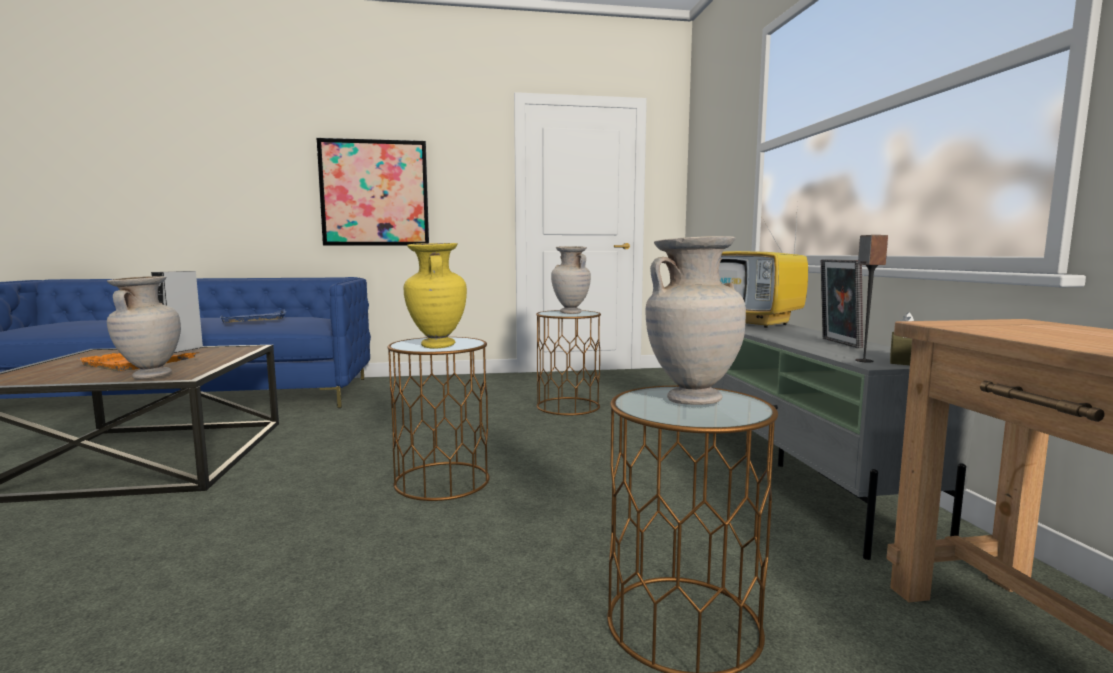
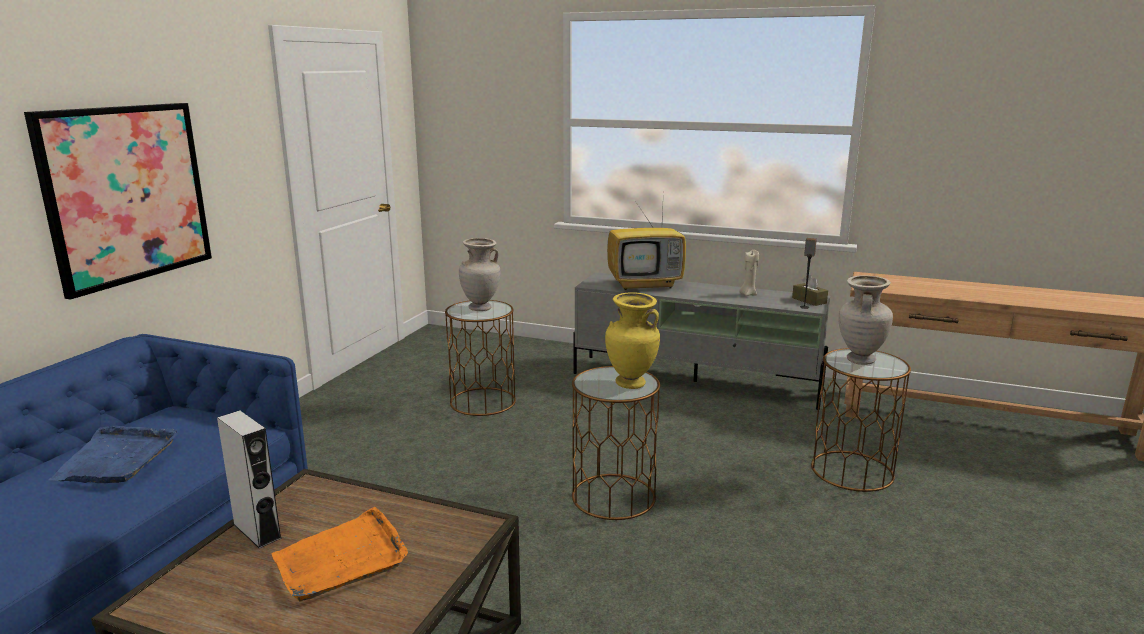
camera: 60 degrees left, 10 degrees up
(150, 376) = (457, 543): beige vase -> none
(837, 343) = (748, 294): picture frame -> beige candle

